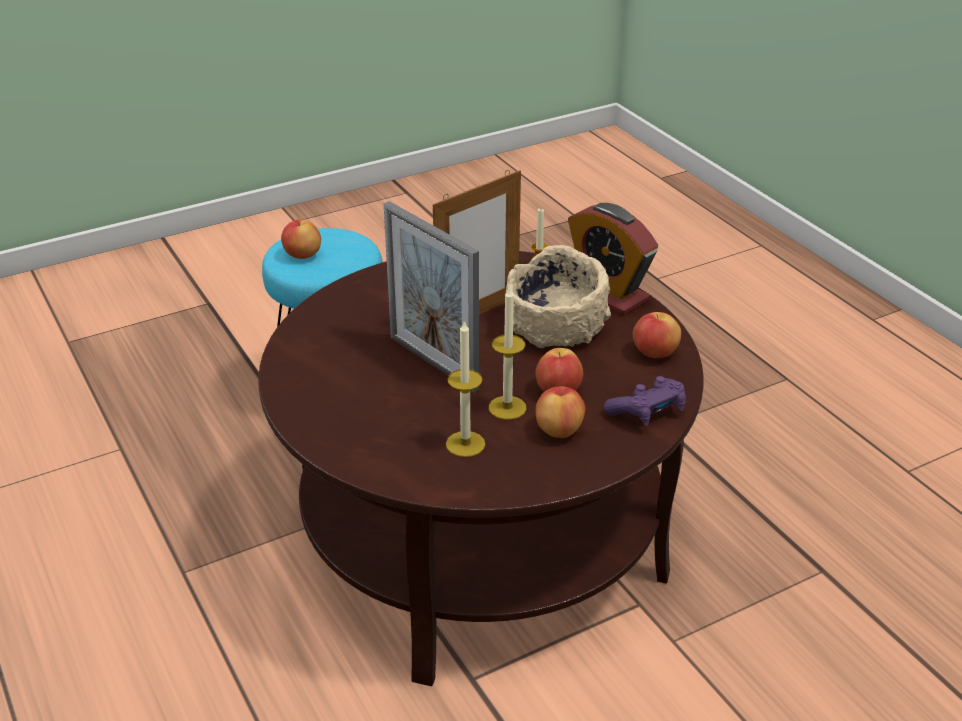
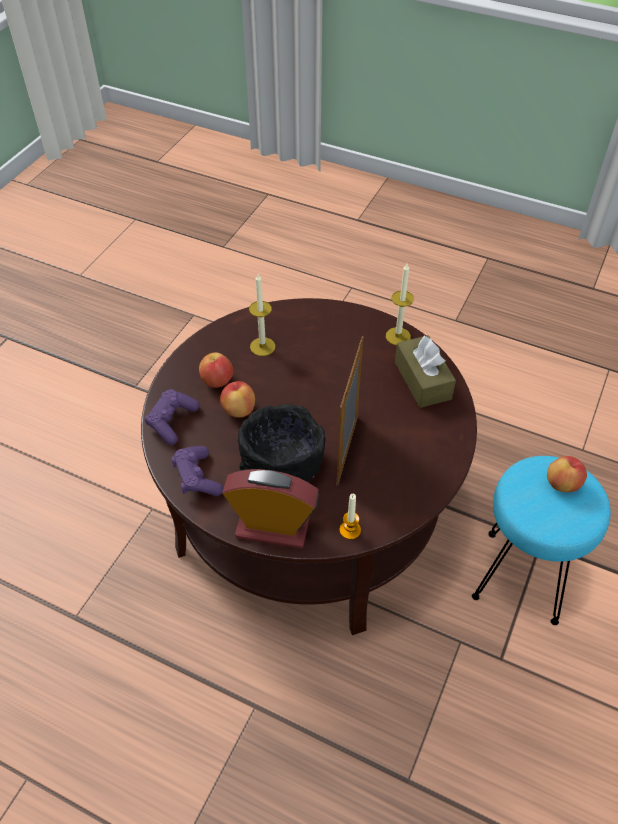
camera: 145 degrees right, 15 degrees up
(327, 333) = (422, 380): none -> brown tissue box
(433, 363) = (334, 392): picture frame -> none
(507, 407) = (260, 382): candle -> candle (398, 336)
(556, 329) = (281, 465): beige bowl -> black bowl
(654, 353) = (197, 478): apple -> purple game controller

